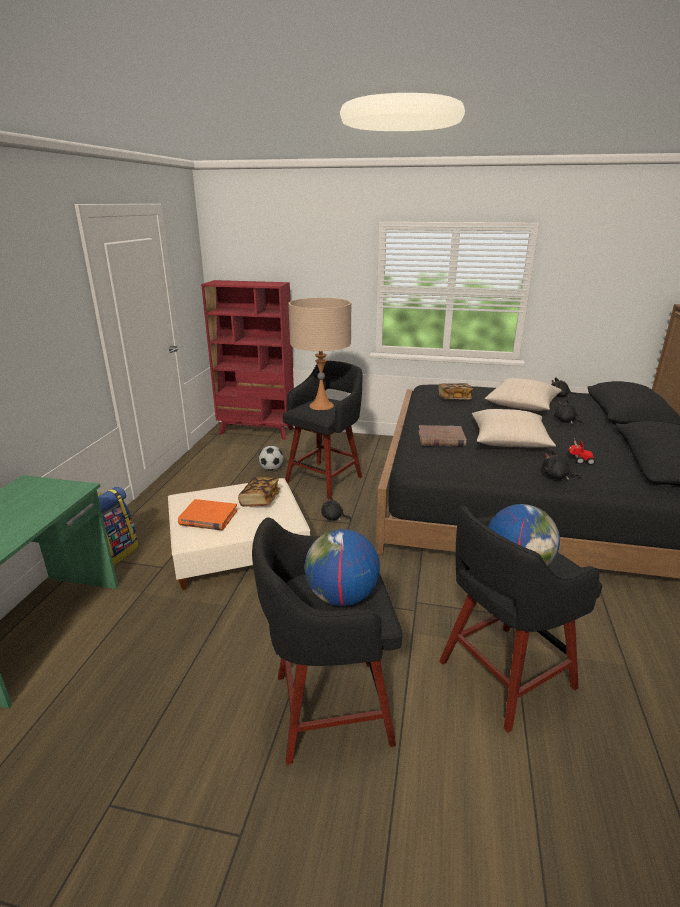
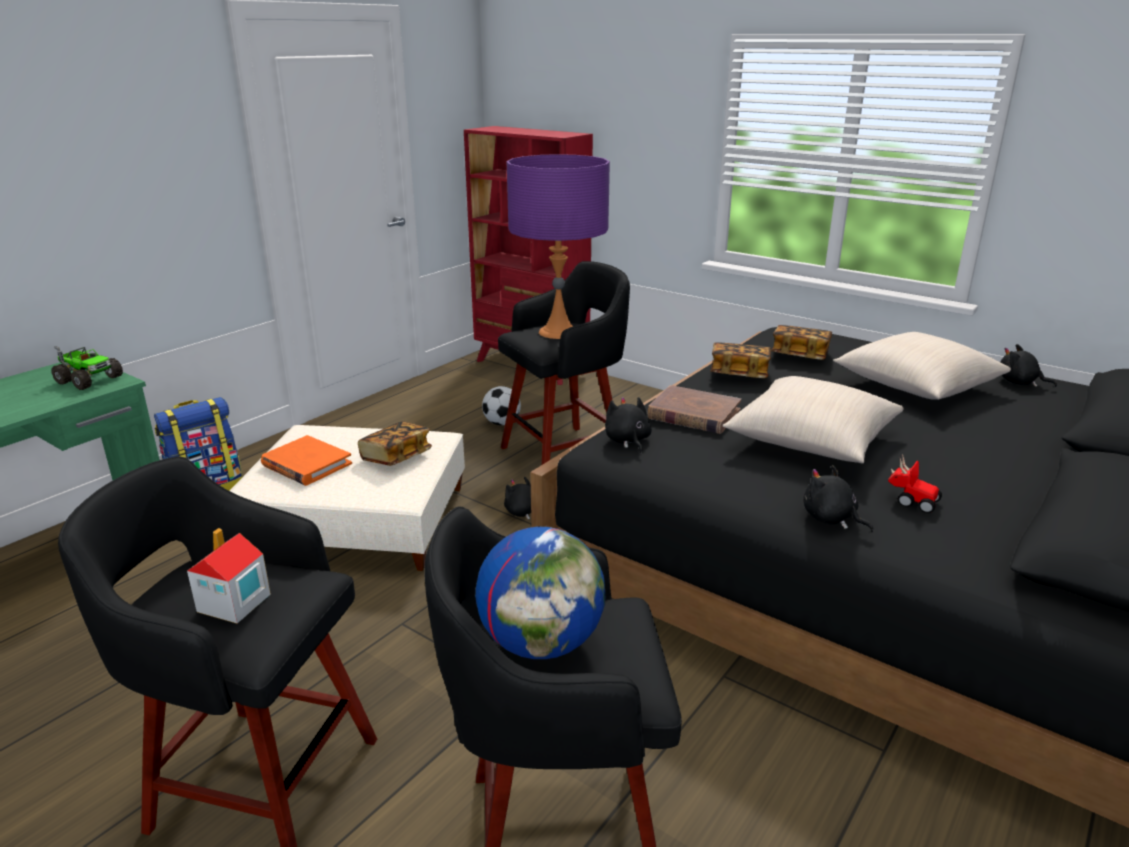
camera: 25 degrees right, 0 degrees up
(54, 490) = (89, 379): none -> toy truck
(321, 405) = (558, 332): beige table lamp -> purple table lamp
(341, 597) = (233, 603): globe -> toy house
(437, 413) = (739, 374): none -> book
(566, 421) = (973, 428): black plush toy -> black plush toy (627, 441)

